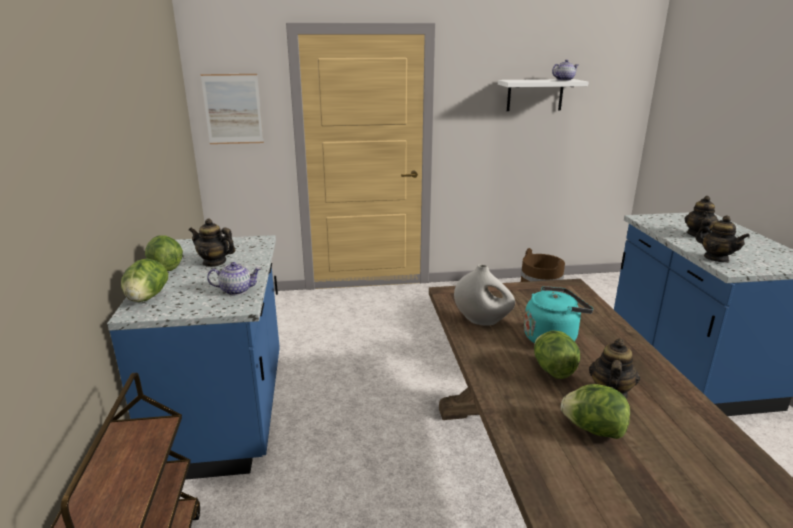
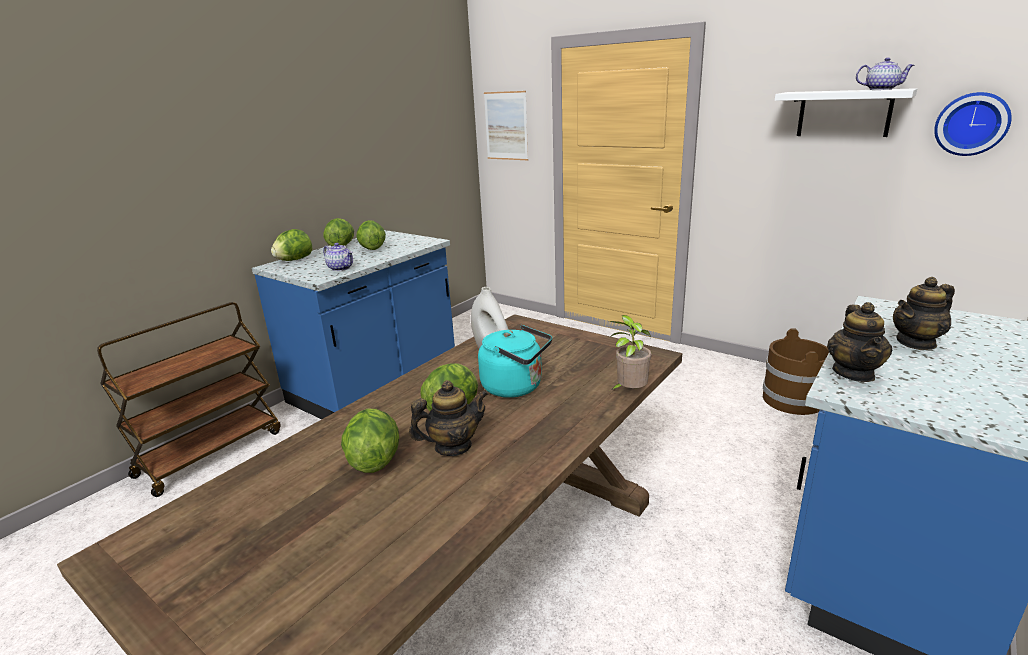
camera: 45 degrees right, 0 degrees up
(214, 262) = (372, 249): teapot -> lettuce
(602, 101) = (971, 124): none -> wall clock
(610, 313) = (629, 392): none -> potted plant

